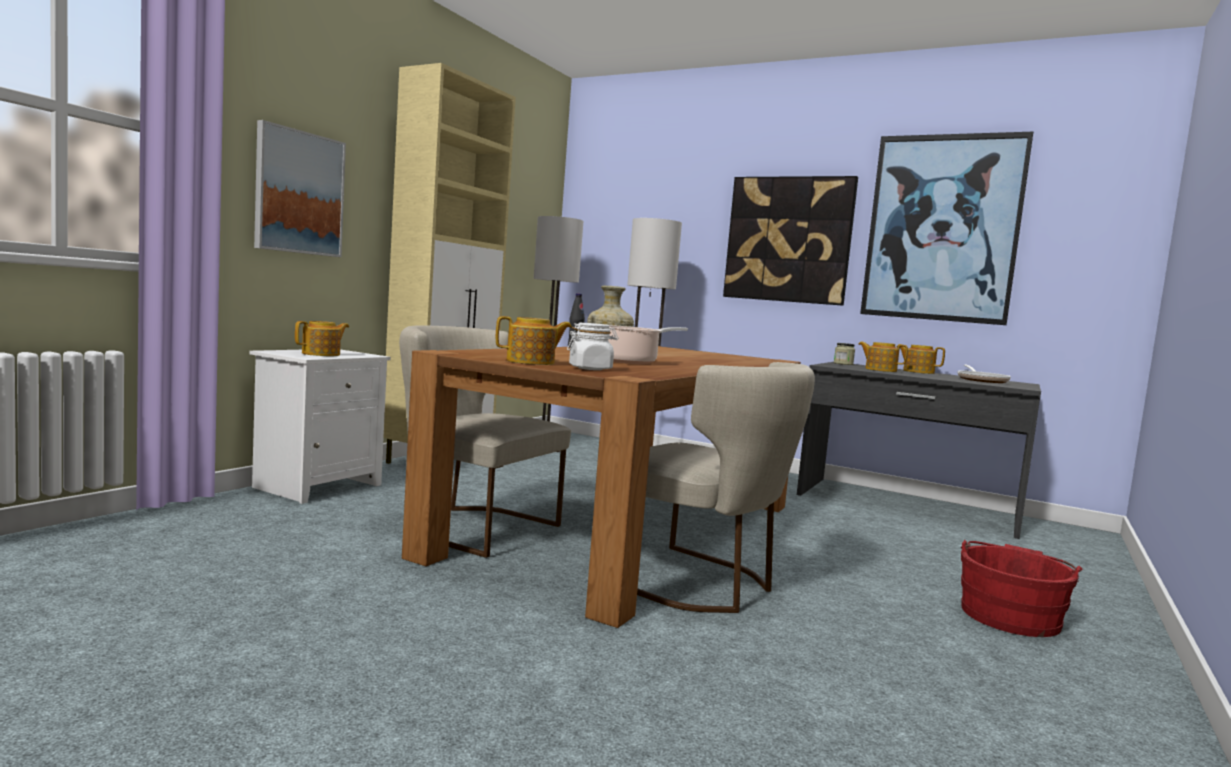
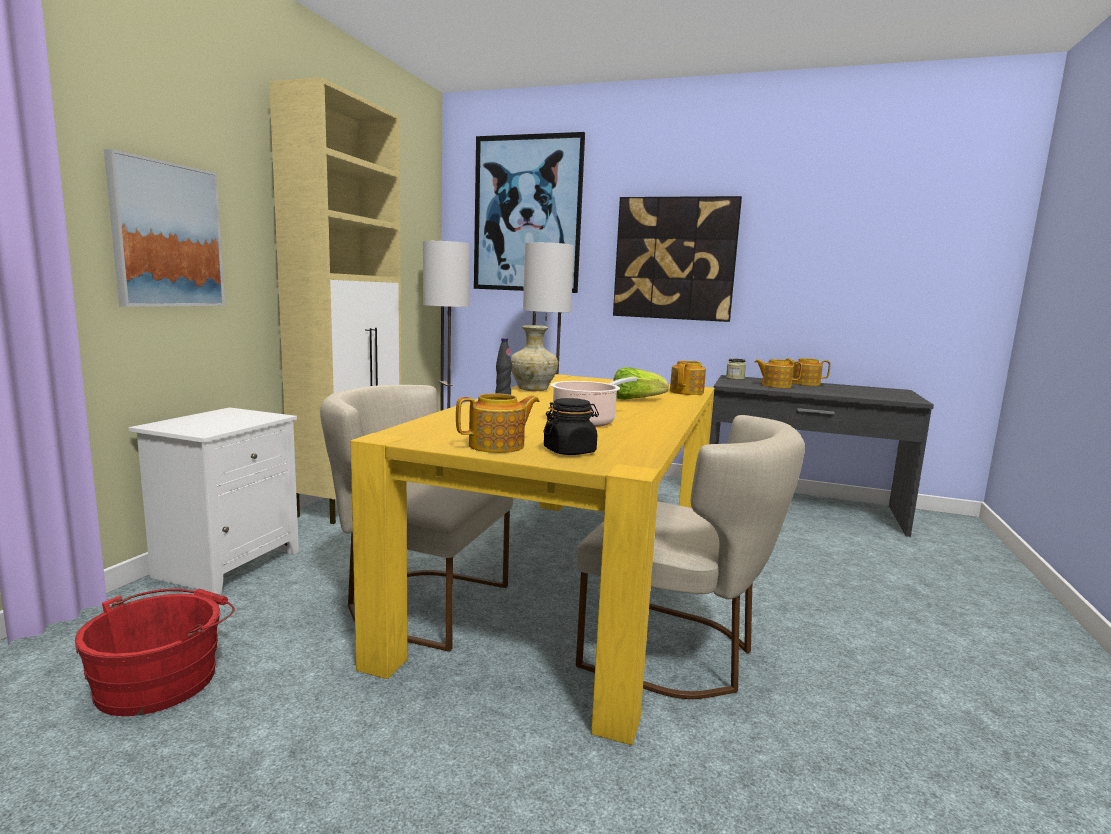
camera: 10 degrees left, 5 degrees up
(322, 354) = (218, 422): teapot -> teapot (687, 392)
(590, 368) = (570, 451): white jar -> black jar
(626, 528) = (573, 579): brown dining table -> yellow dining table
(702, 359) = (635, 399): none -> lettuce
(942, 228) = (822, 246): picture -> picture (527, 214)
(981, 380) = (868, 391): frying pan -> none
(1010, 615) = (967, 644): red bucket -> red bucket (163, 678)

